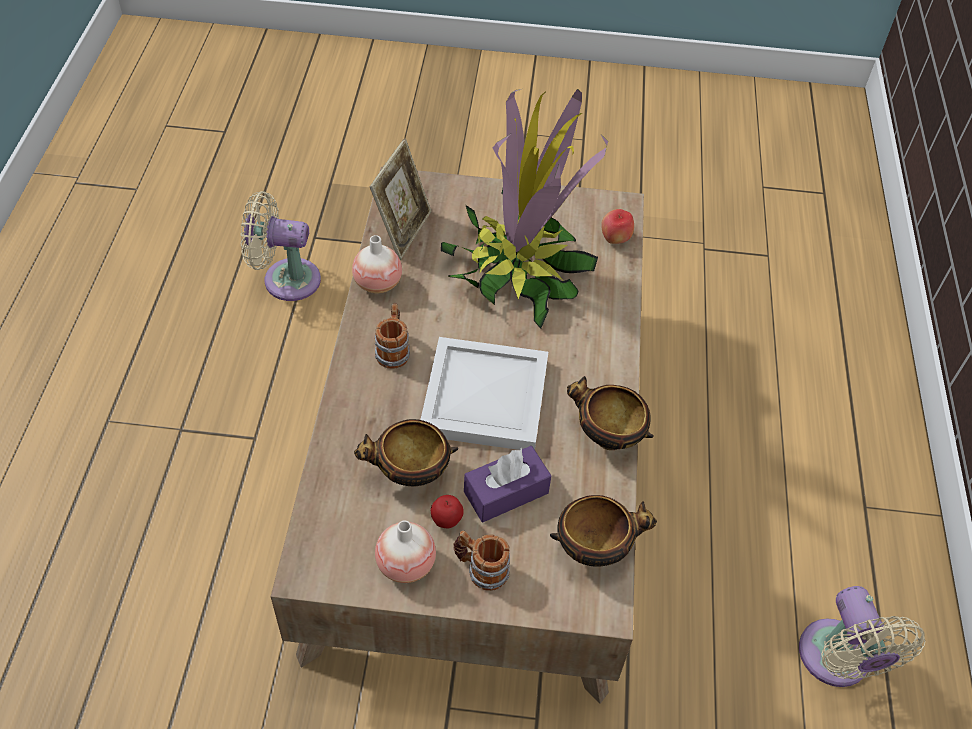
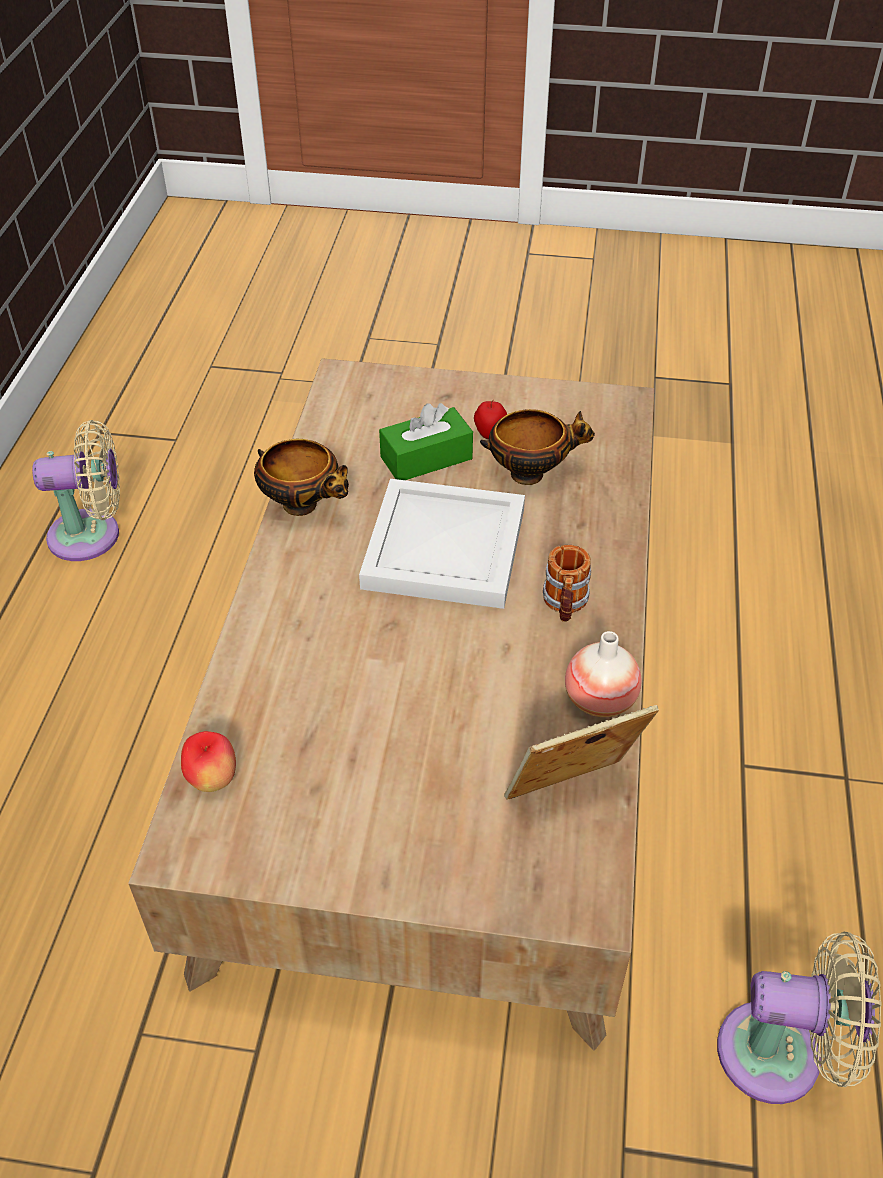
camera: 175 degrees left, 5 degrees down
(403, 231) = (571, 796): picture frame -> picture frame turned 45 degrees clockwise
(406, 564) = (529, 405): vase -> none
(480, 569) = (456, 402): mug -> none
(506, 492) = (426, 458): purple tissue box -> green tissue box
(518, 268) = (383, 725): potted plant -> none
(594, 549) = (341, 414): bowl -> none
(837, 661) = (92, 535): beige fan -> beige fan turned 90 degrees clockwise

